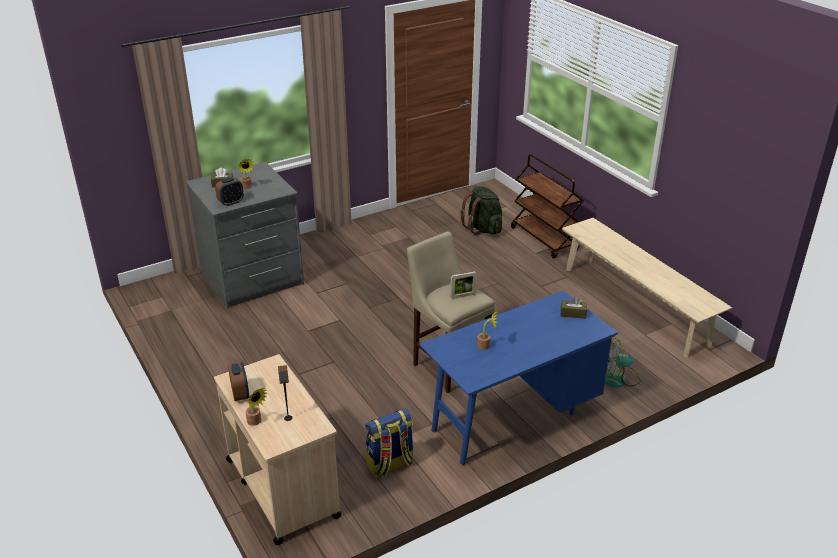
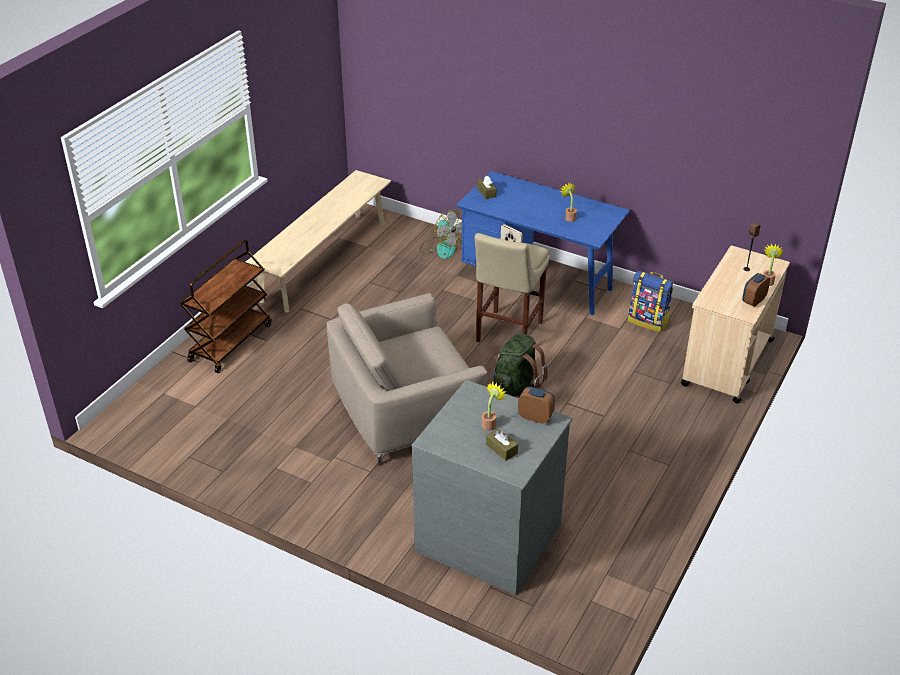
camera: 120 degrees left, 5 degrees up
(400, 286) = (405, 411): none -> beige armchair
(483, 228) = (234, 394): green backpack -> green backpack (516, 387)

